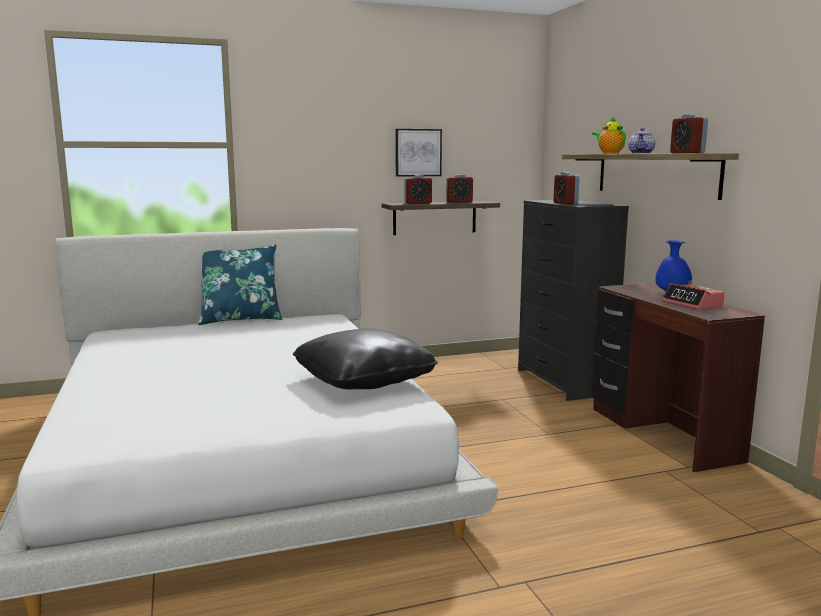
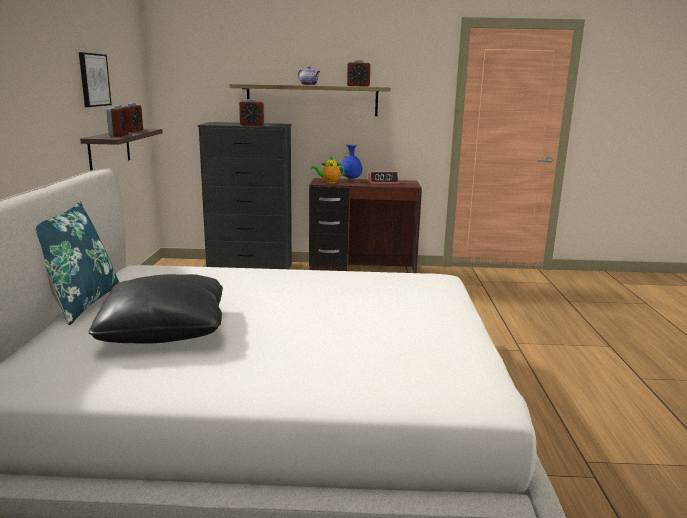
camera: 70 degrees left, 5 degrees up
(364, 380) = (373, 282): black pillow -> black pillow (164, 329)
(609, 153) = (278, 84): teapot -> teapot (329, 182)

